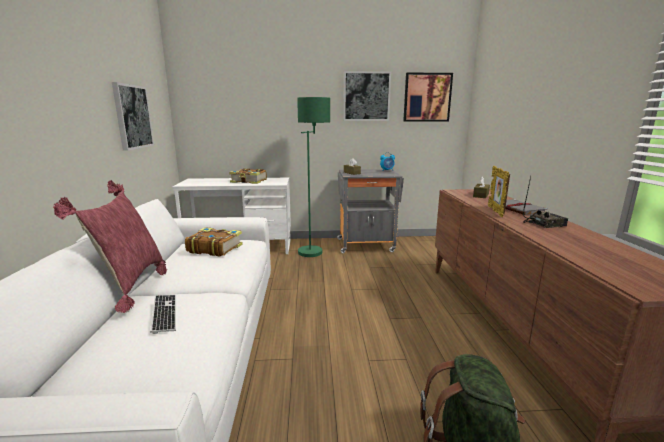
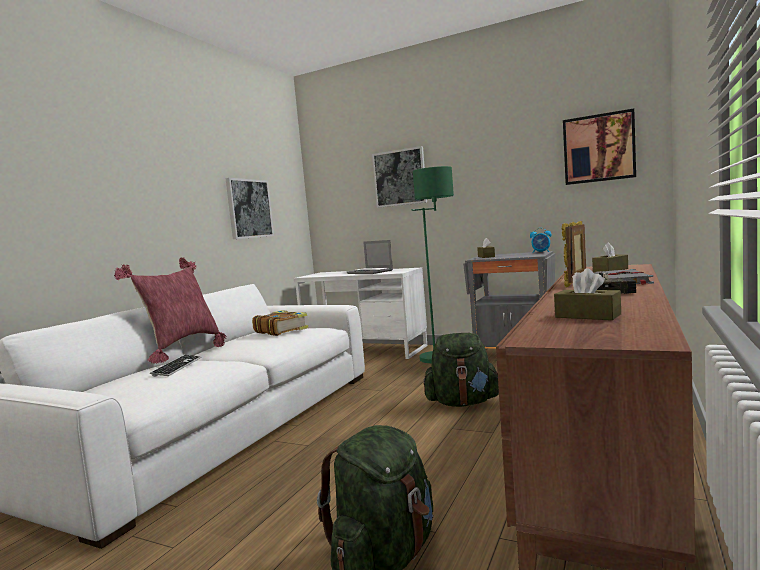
camera: 30 degrees right, 10 degrees down
(249, 181) = (370, 272): book -> laptop
(366, 96) = (511, 159): picture -> picture (400, 178)
(373, 293) = (463, 403): none -> green backpack
(601, 255) = (587, 316): none -> brown tissue box

